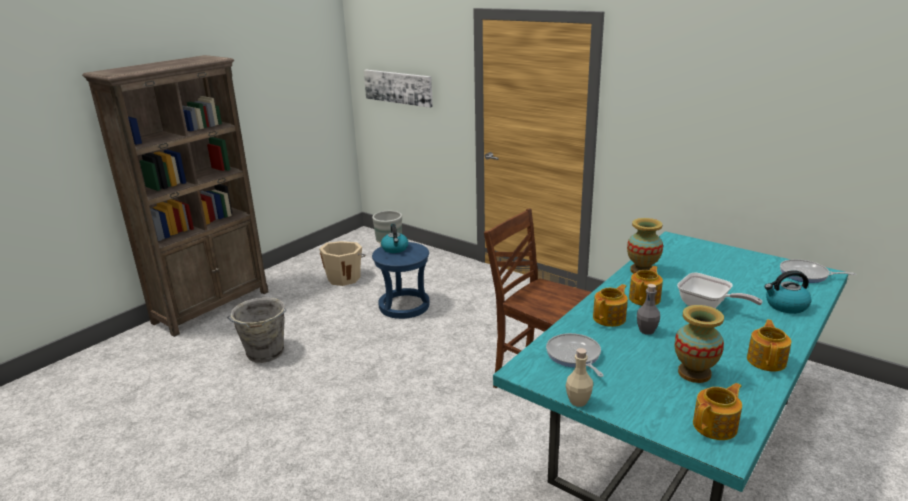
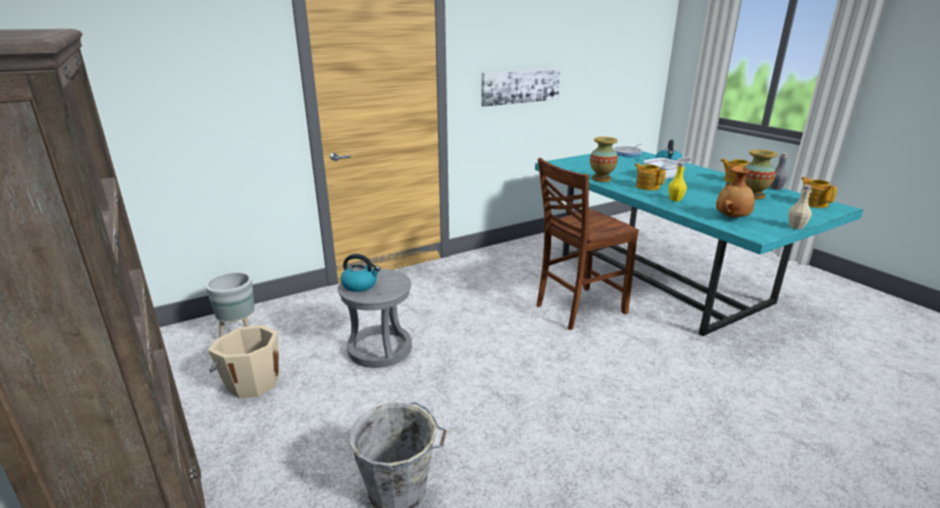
camera: 70 degrees left, 0 degrees up
(398, 87) = (161, 100): picture -> picture (520, 86)
(404, 305) = (379, 349): blue stool -> grey stool
(574, 356) = (732, 217): frying pan -> brown vase
(610, 318) = (675, 199): teapot -> yellow bottle
(646, 330) = (695, 195): grey bottle -> grey bottle (775, 188)

